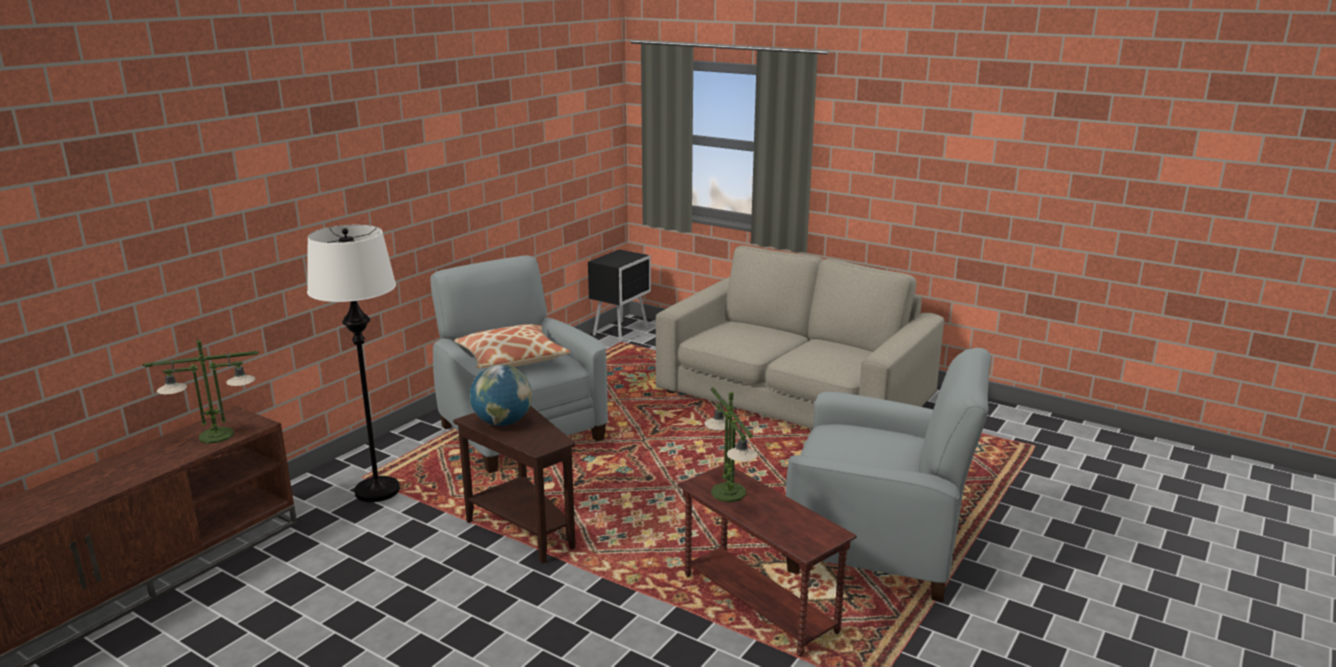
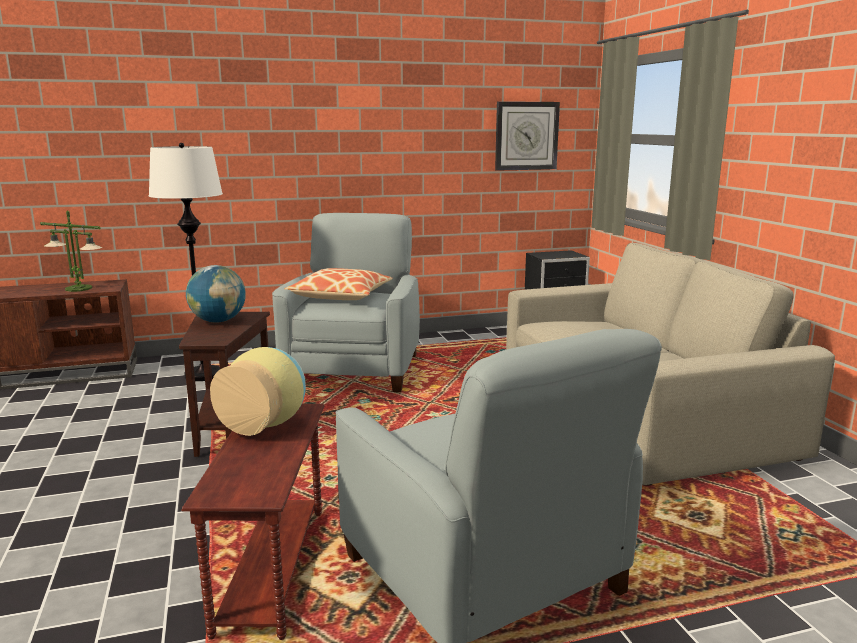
camera: 40 degrees right, 5 degrees down
(578, 142) = (526, 136): none -> wall clock
(728, 492) = (266, 424): table lamp -> vase

